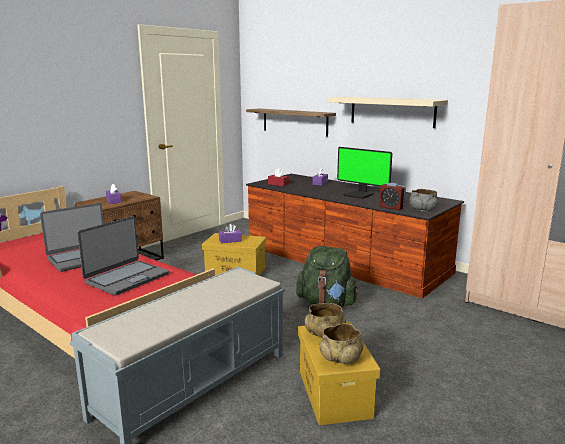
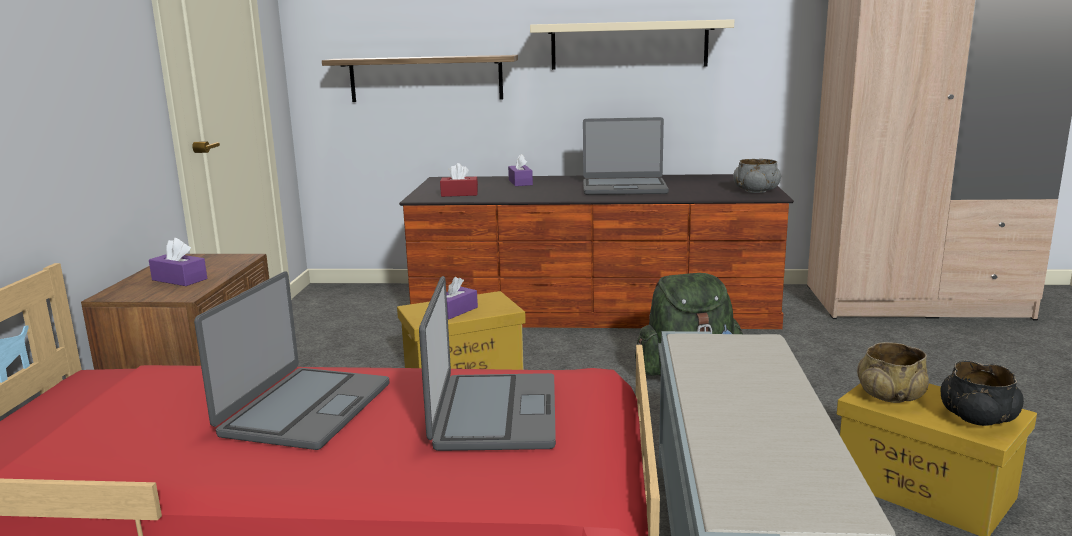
camera: 35 degrees left, 0 degrees up
(340, 358) = (977, 418): beige bowl -> black bowl
(359, 195) = (624, 188): monitor -> laptop
(391, 207) = (713, 195): alarm clock -> none

